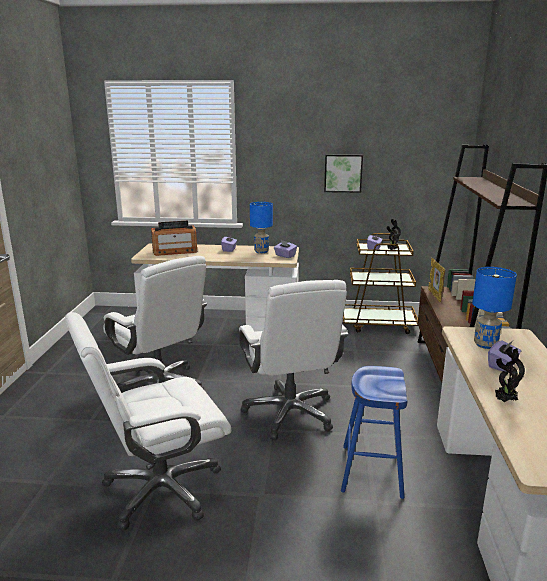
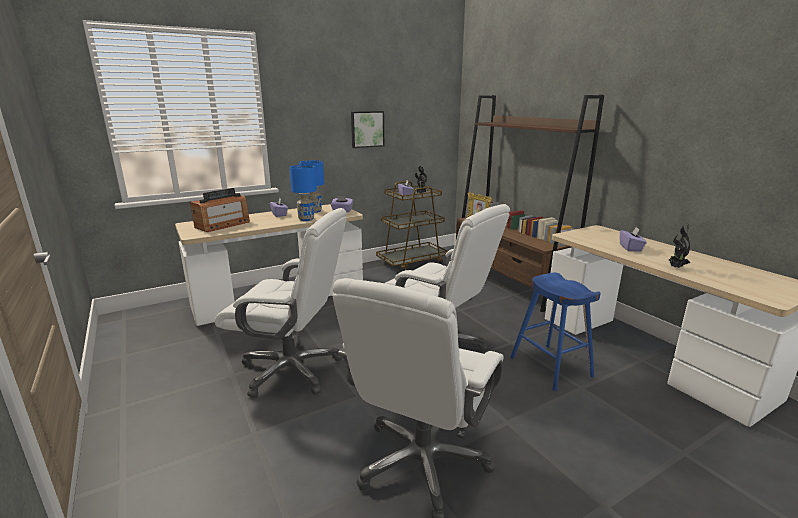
camera: 35 degrees left, 0 degrees up
(486, 344) = (597, 239): blue table lamp -> blue table lamp (306, 219)

